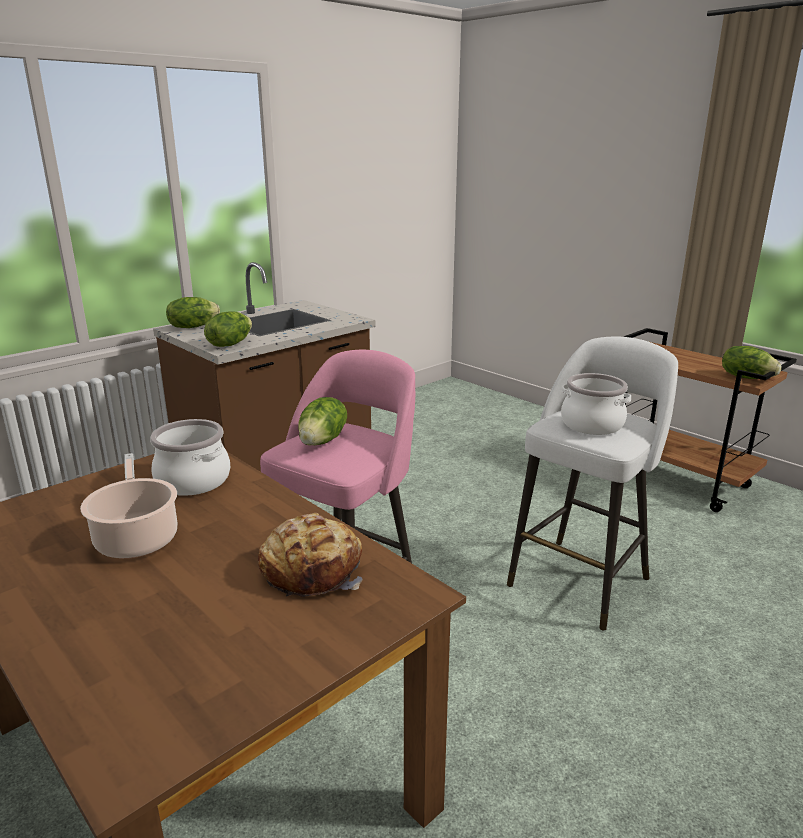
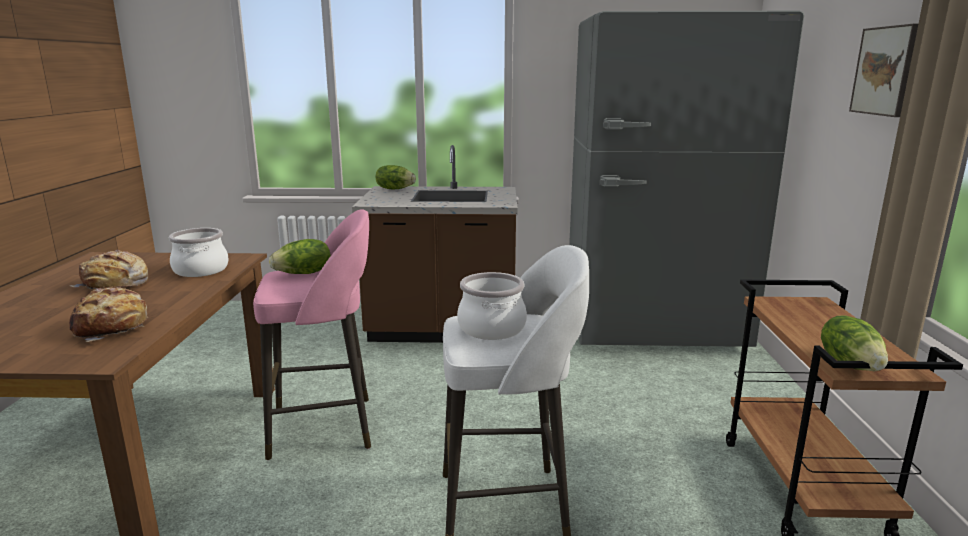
camera: 45 degrees right, 5 degrees down
(137, 537) = (115, 284): cooking pot -> bread
(230, 344) = (379, 202): lettuce -> none
(438, 410) = (652, 328): none -> grey fridge
(653, 167) = (889, 71): none -> picture

